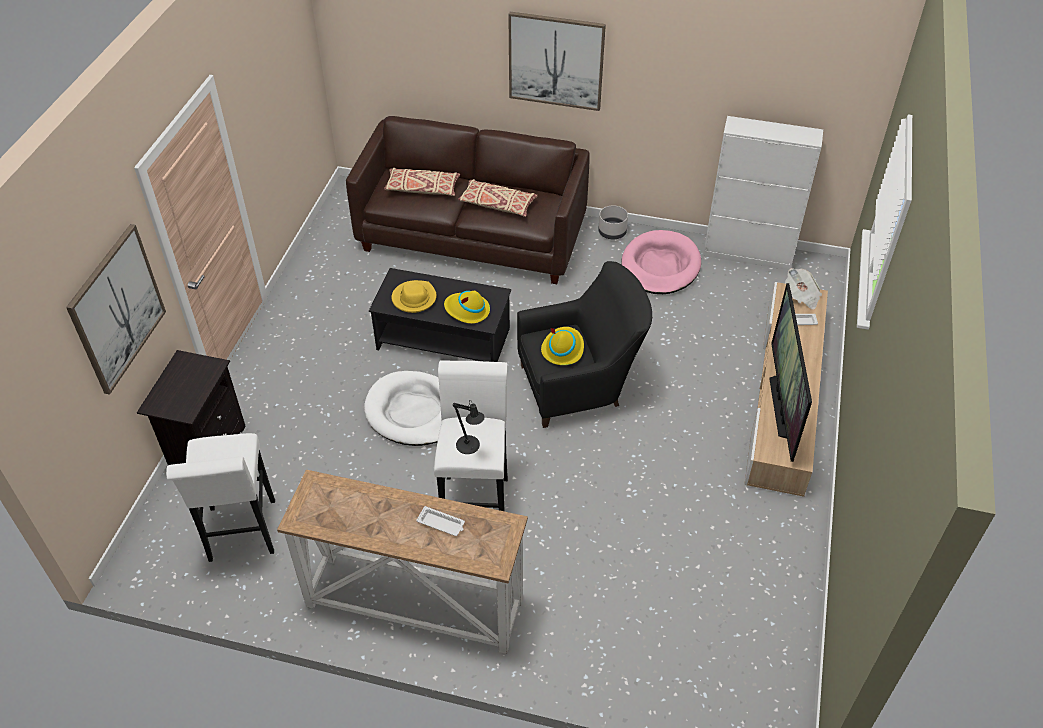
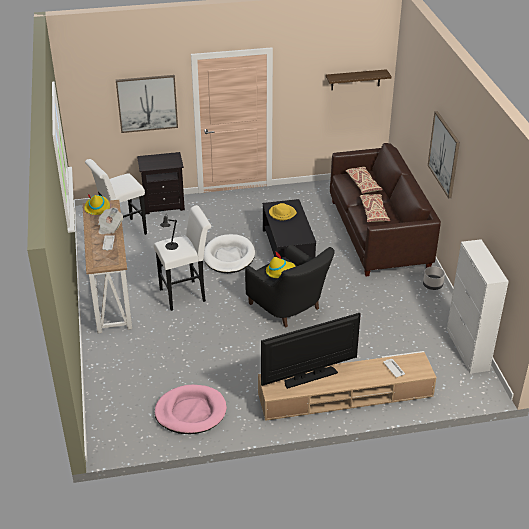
camera: 65 degrees right, 10 degrees down
(291, 58) = (355, 80): none -> shelf
(467, 310) = (287, 233): yellow hat -> yellow hat (97, 207)
(660, 266) = (419, 313): pink dog bed -> pink dog bed (191, 412)
(801, 296) = (419, 366): newspaper -> newspaper (109, 227)

